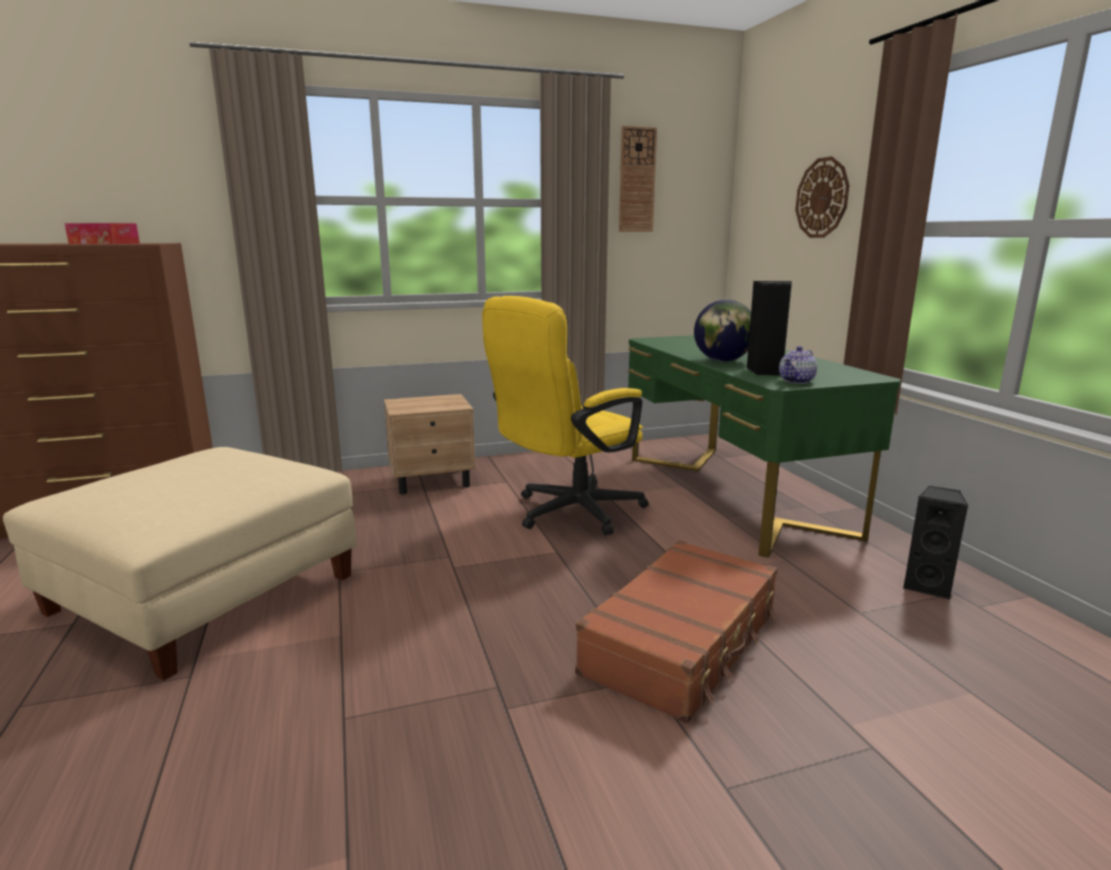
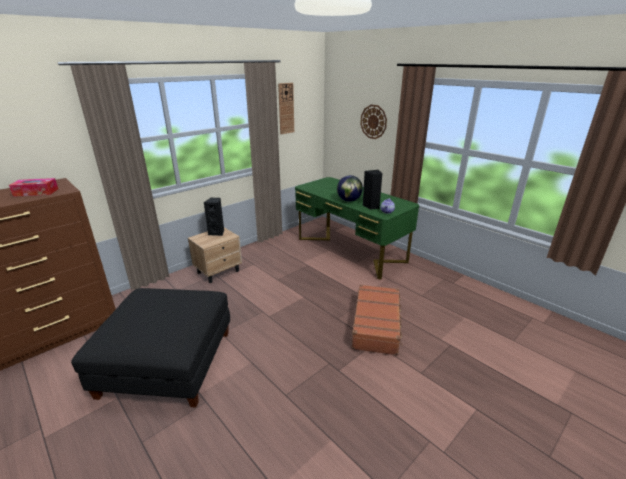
camera: 25 degrees left, 10 degrees up
(204, 592) = (167, 362): beige ottoman -> black ottoman
(568, 513) = (294, 276): yellow office chair -> none
(927, 586) = (435, 278): black speaker -> black speaker (217, 232)

